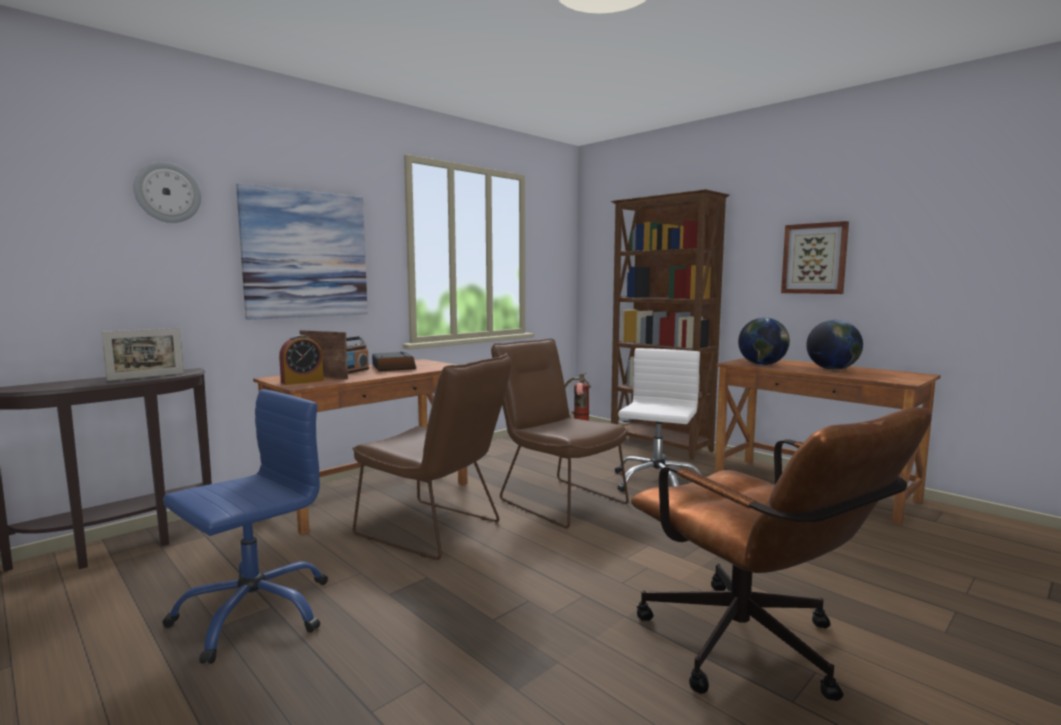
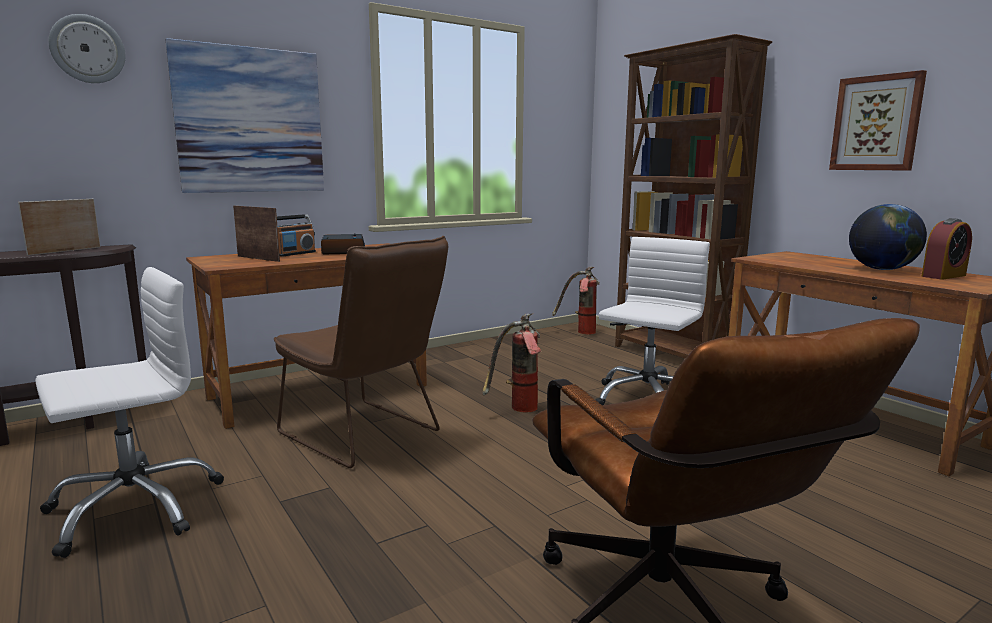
camera: 10 degrees right, 5 degrees up
(146, 376) = (65, 251): picture frame -> picture frame turned 150 degrees clockwise
(254, 612) = (134, 507): blue office chair -> white office chair
(302, 381) = (229, 262): alarm clock -> alarm clock (943, 276)
(556, 499) = (518, 410): brown chair -> fire extinguisher
(762, 364) = (790, 261): globe -> none

